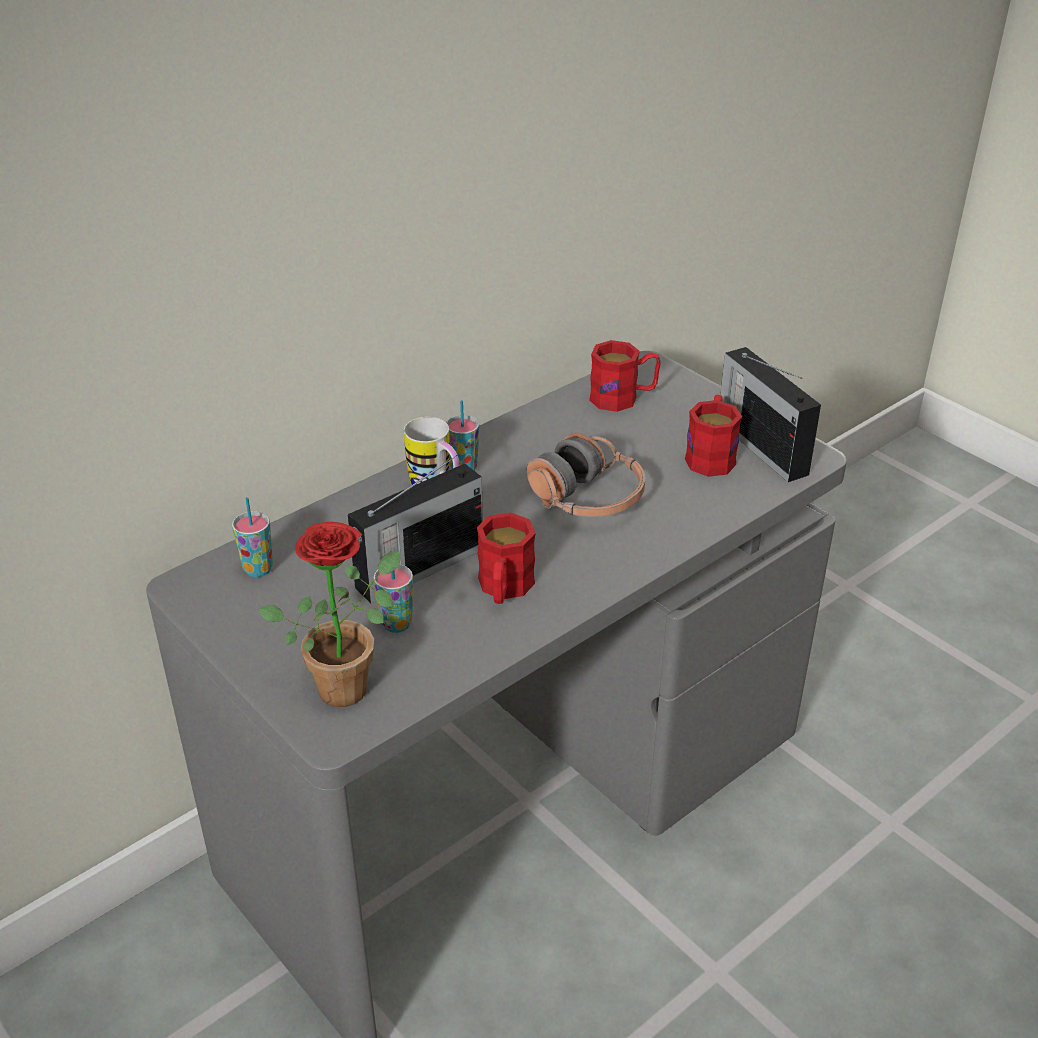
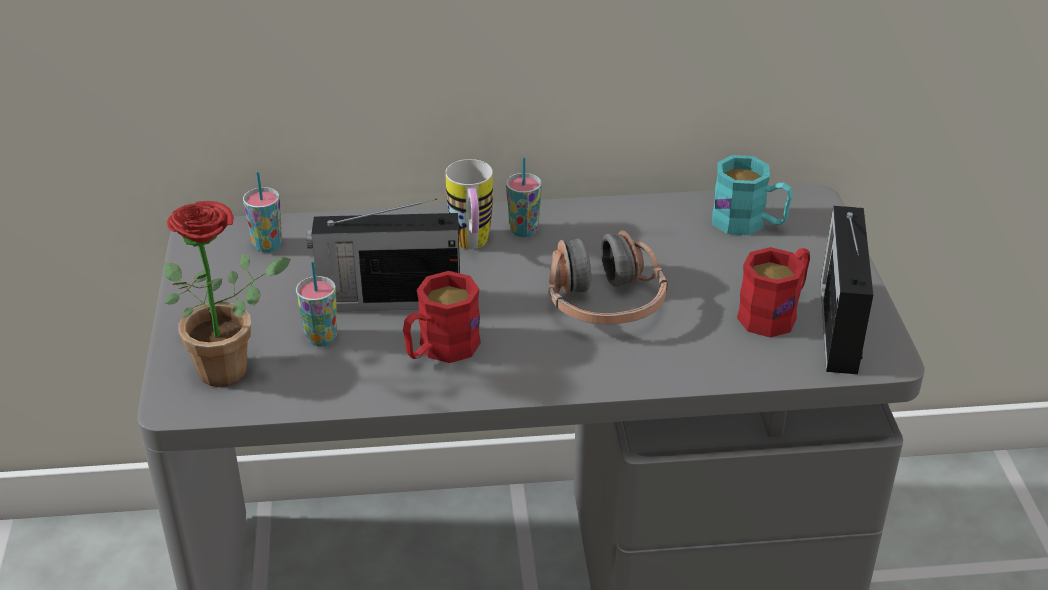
camera: 35 degrees right, 0 degrees up
(623, 398) = (749, 223): red mug -> turquoise mug

